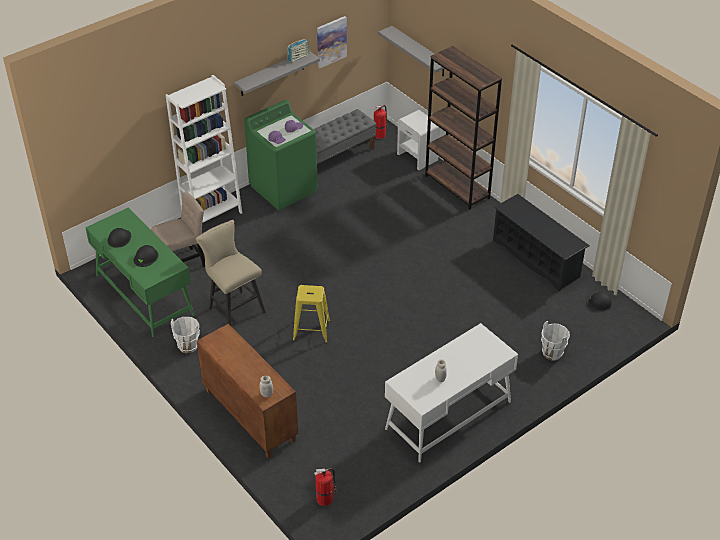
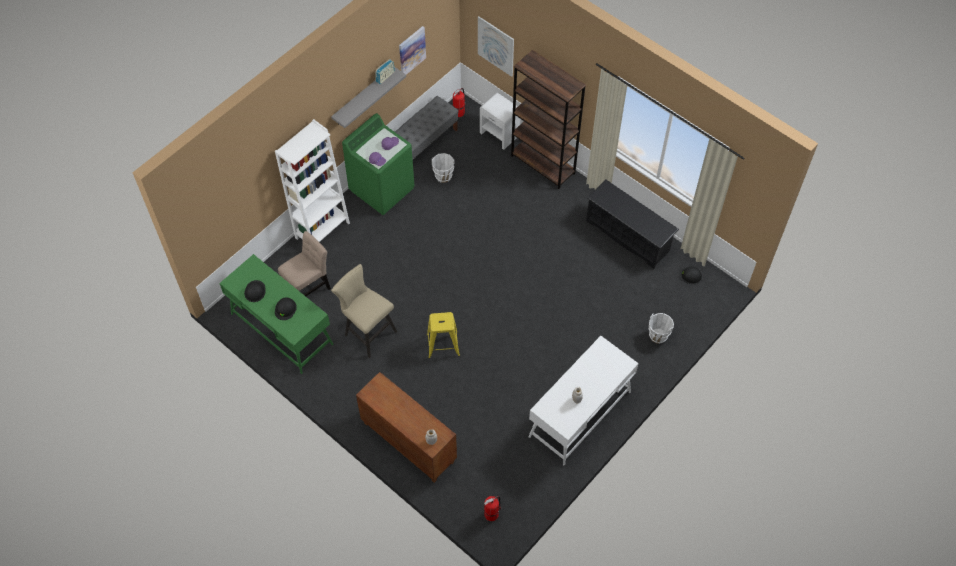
camera: 10 degrees left, 15 degrees up
(188, 346) = (336, 378): white bucket -> white bucket (443, 176)
(419, 52) = (495, 46): grey shelf -> picture

